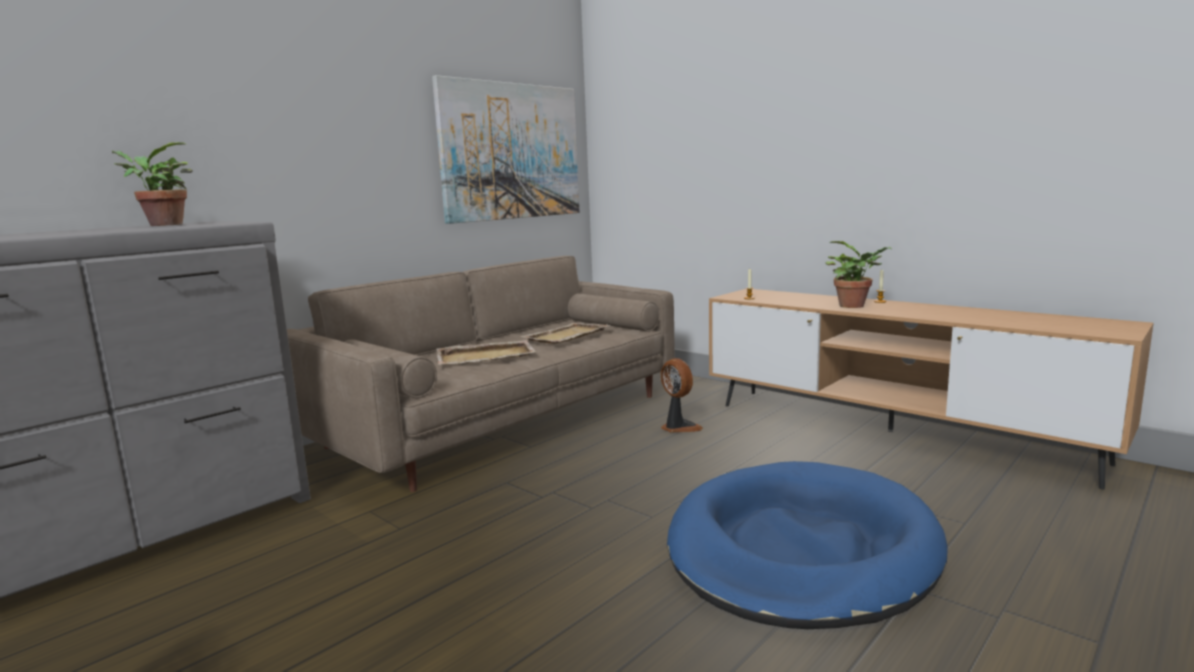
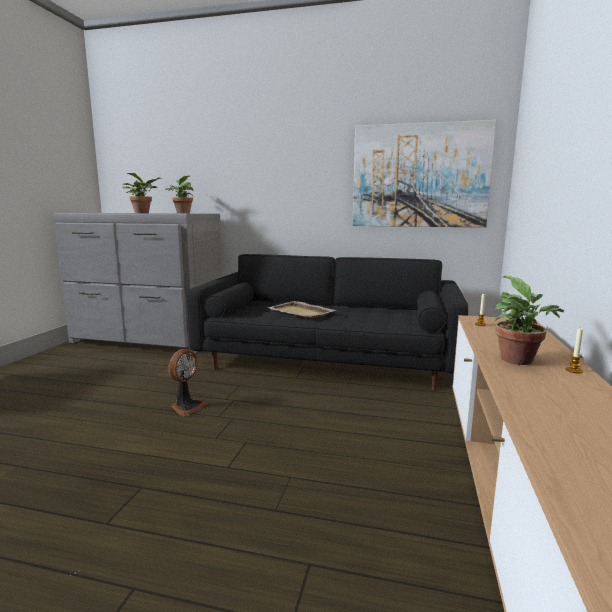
camera: 60 degrees right, 0 degrees up
(115, 230) = (143, 213): none -> potted plant
(501, 420) = (328, 360): beige sofa -> black sofa
(566, 336) = (374, 316): beige tray -> none
(678, 427) = (382, 414): fan -> fan (187, 407)
(801, 550) = (186, 510): blue dog bed -> none

